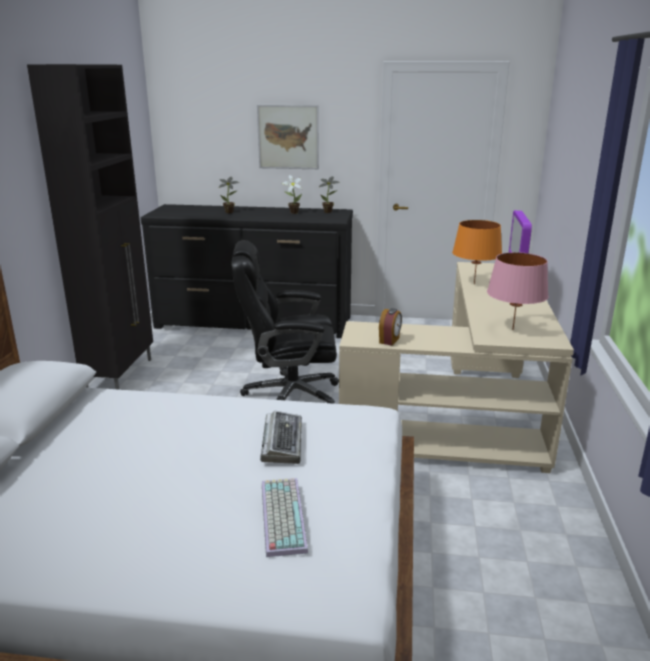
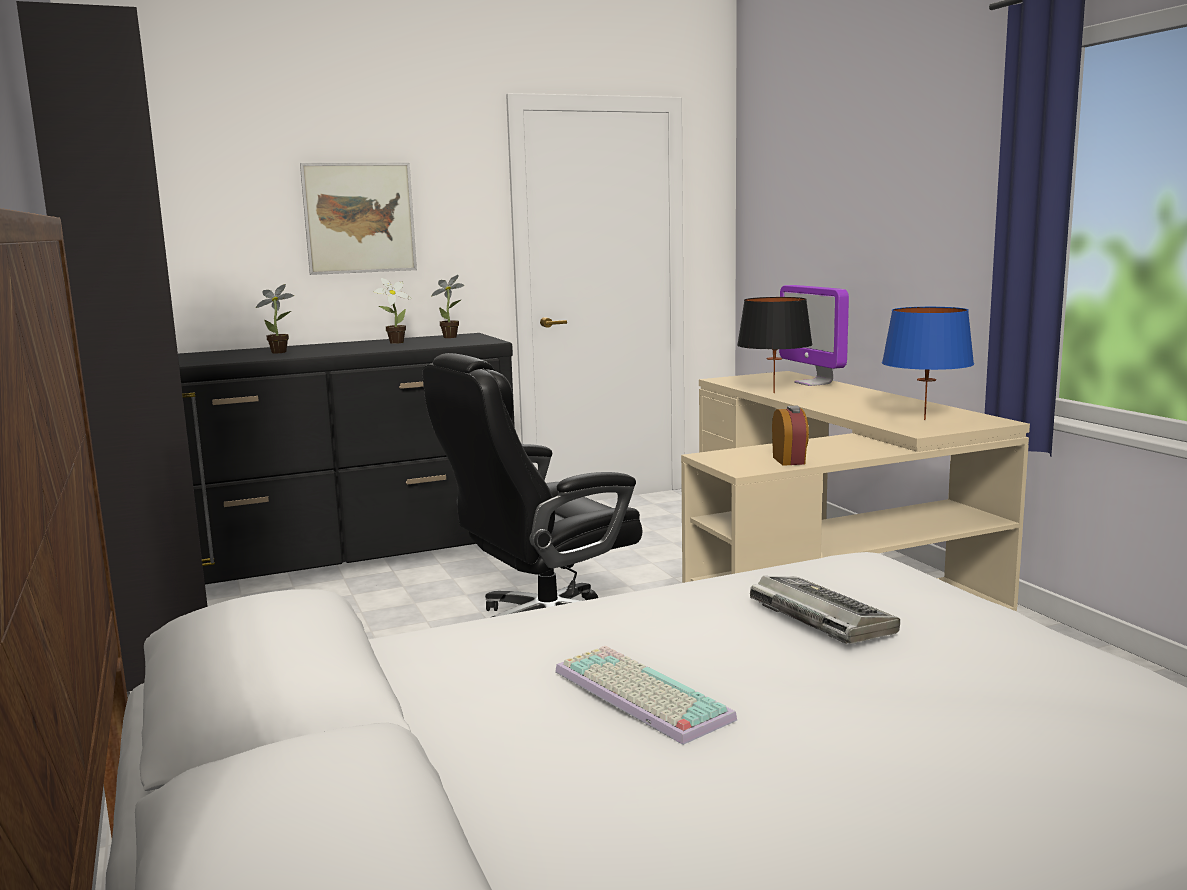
camera: 30 degrees left, 10 degrees down
(281, 515) = (1012, 690): keyboard -> keyboard (636, 695)
(474, 284) = (774, 393): orange table lamp -> black table lamp
(513, 329) = (925, 420): pink table lamp -> blue table lamp

